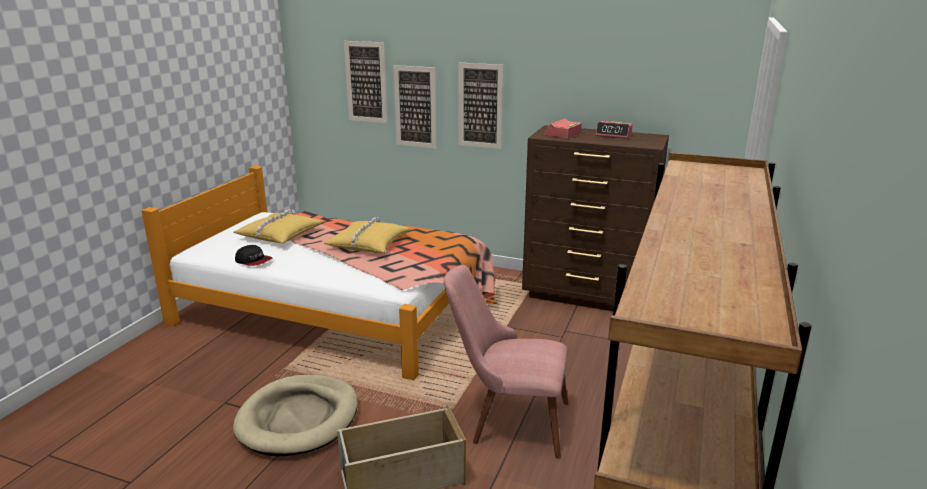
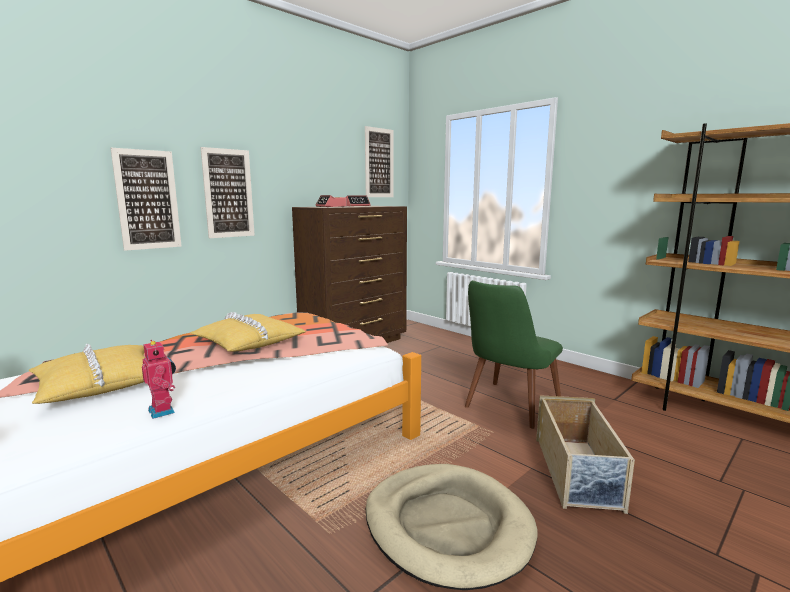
camera: 65 degrees left, 10 degrees down
(254, 261) = (163, 411): cap -> toy robot
(366, 82) = (63, 170): picture -> picture (379, 163)
(507, 420) = (507, 408): pink chair -> green chair

